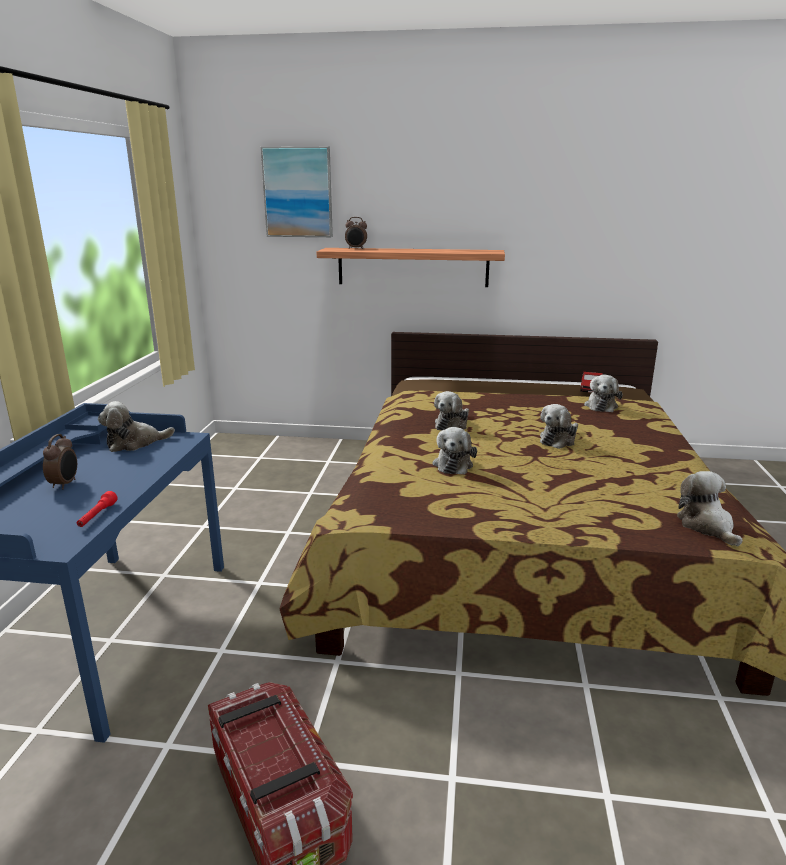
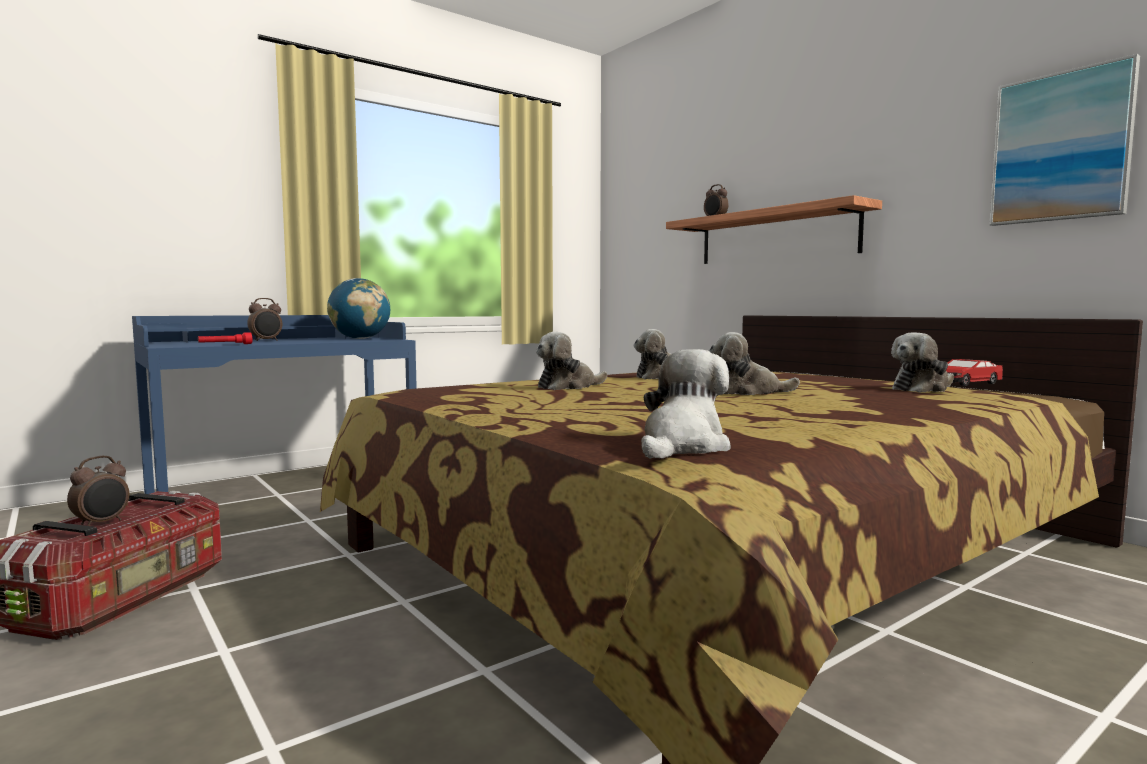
camera: 45 degrees right, 15 degrees down
(134, 443) = (360, 338): plush toy -> globe
(275, 758) = (102, 523): none -> alarm clock
(298, 192) = (675, 171): picture -> picture (1060, 147)

